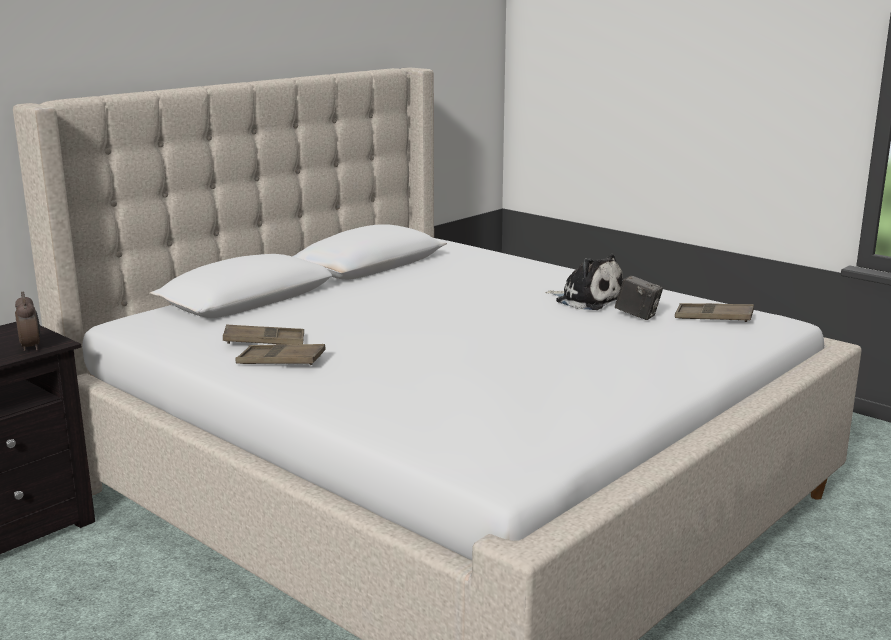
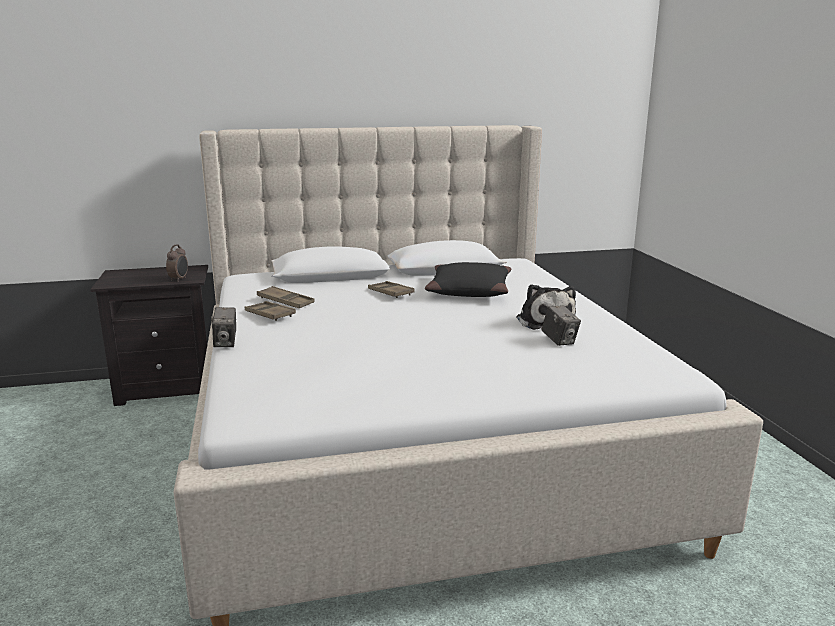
camera: 35 degrees right, 0 degrees up
(301, 405) = (226, 343): none -> camera
(450, 284) = (468, 290): none -> black pillow
(713, 318) = (622, 357): brown tray -> brown tray (390, 293)

